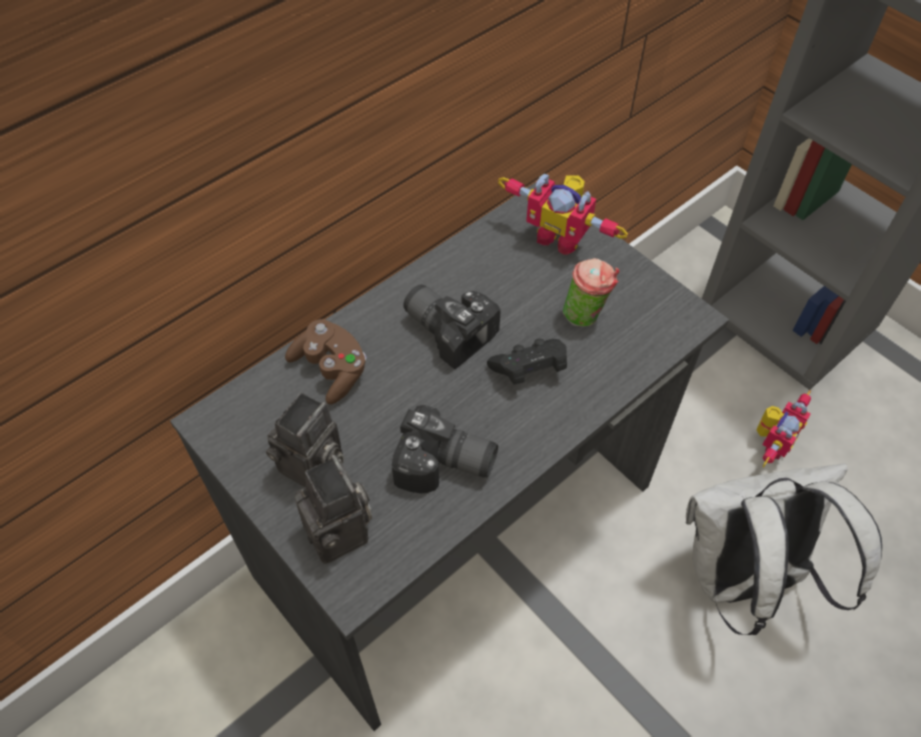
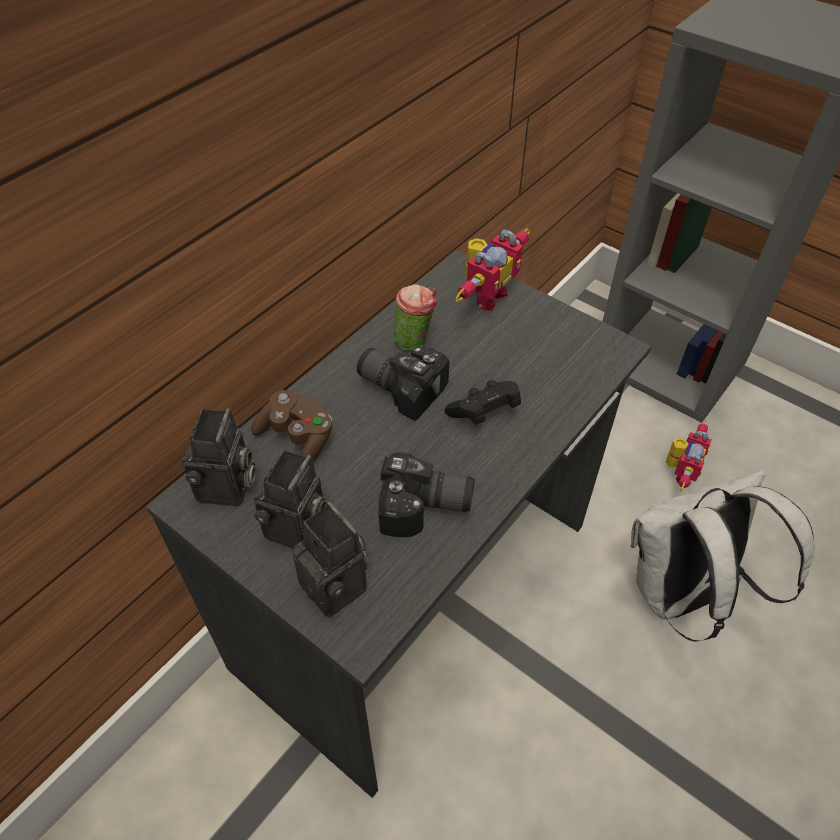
camera: 10 degrees left, 5 degrees down
(252, 414) = (228, 488): none -> camera
(560, 236) = (485, 295): toy robot -> toy robot turned 75 degrees counterclockwise
(586, 316) = (524, 359): cup -> cup (415, 341)

